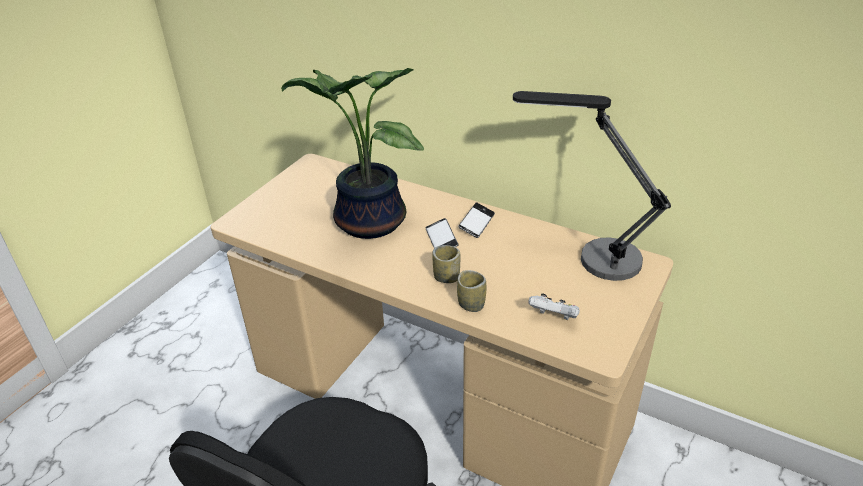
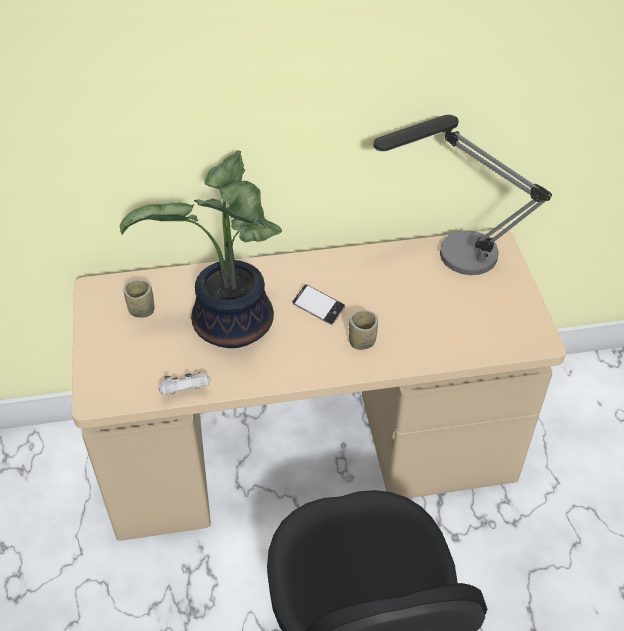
camera: 40 degrees left, 10 degrees up
(471, 304) = (408, 355): cup -> cup (142, 310)
(476, 223) = (330, 274): phone -> none
(553, 317) = (478, 330): white game controller -> white game controller (185, 392)

